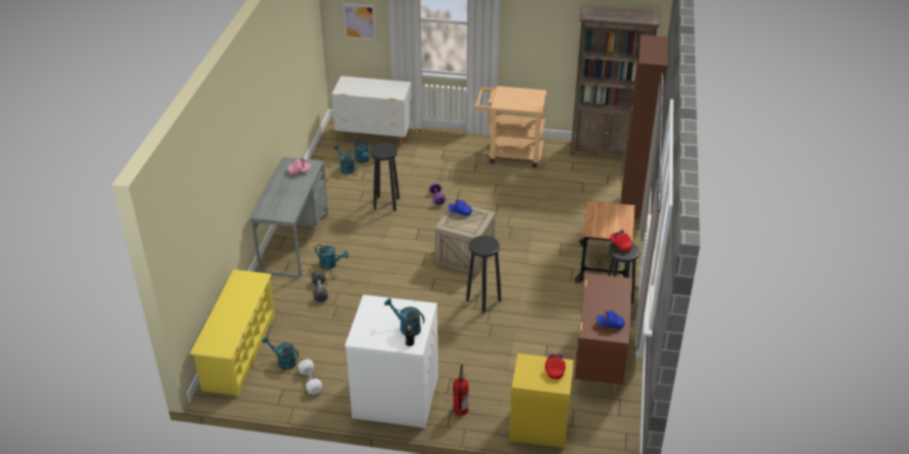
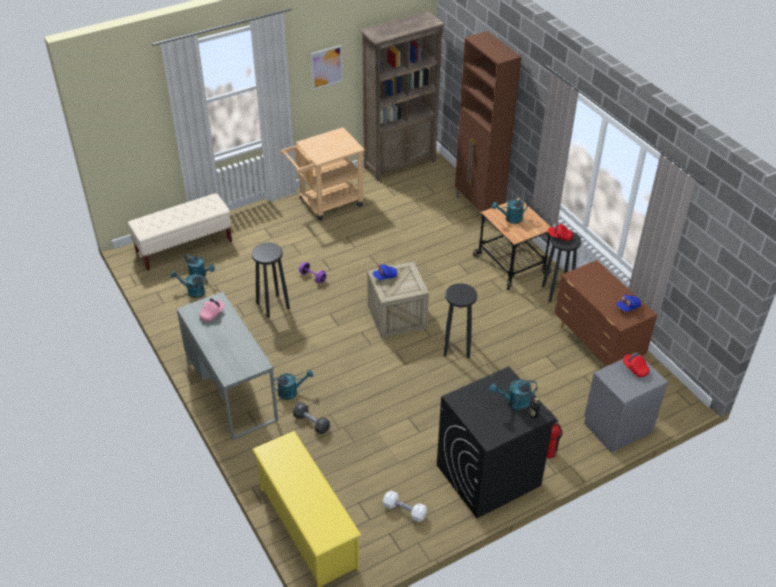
camera: 40 degrees left, 5 degrees up
(283, 361) = (358, 509): turquoise watering can -> turquoise watering can (510, 219)
(359, 21) = (134, 130): picture -> picture (326, 67)
(375, 137) = (184, 247): white dresser -> beige bench
(395, 396) = (488, 476): white washing machine -> black washing machine
(539, 426) = (617, 426): yellow nightstand -> grey nightstand

